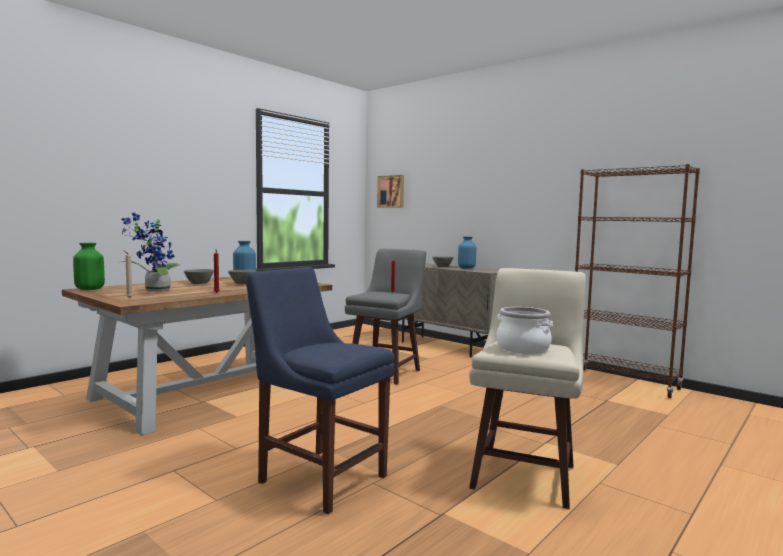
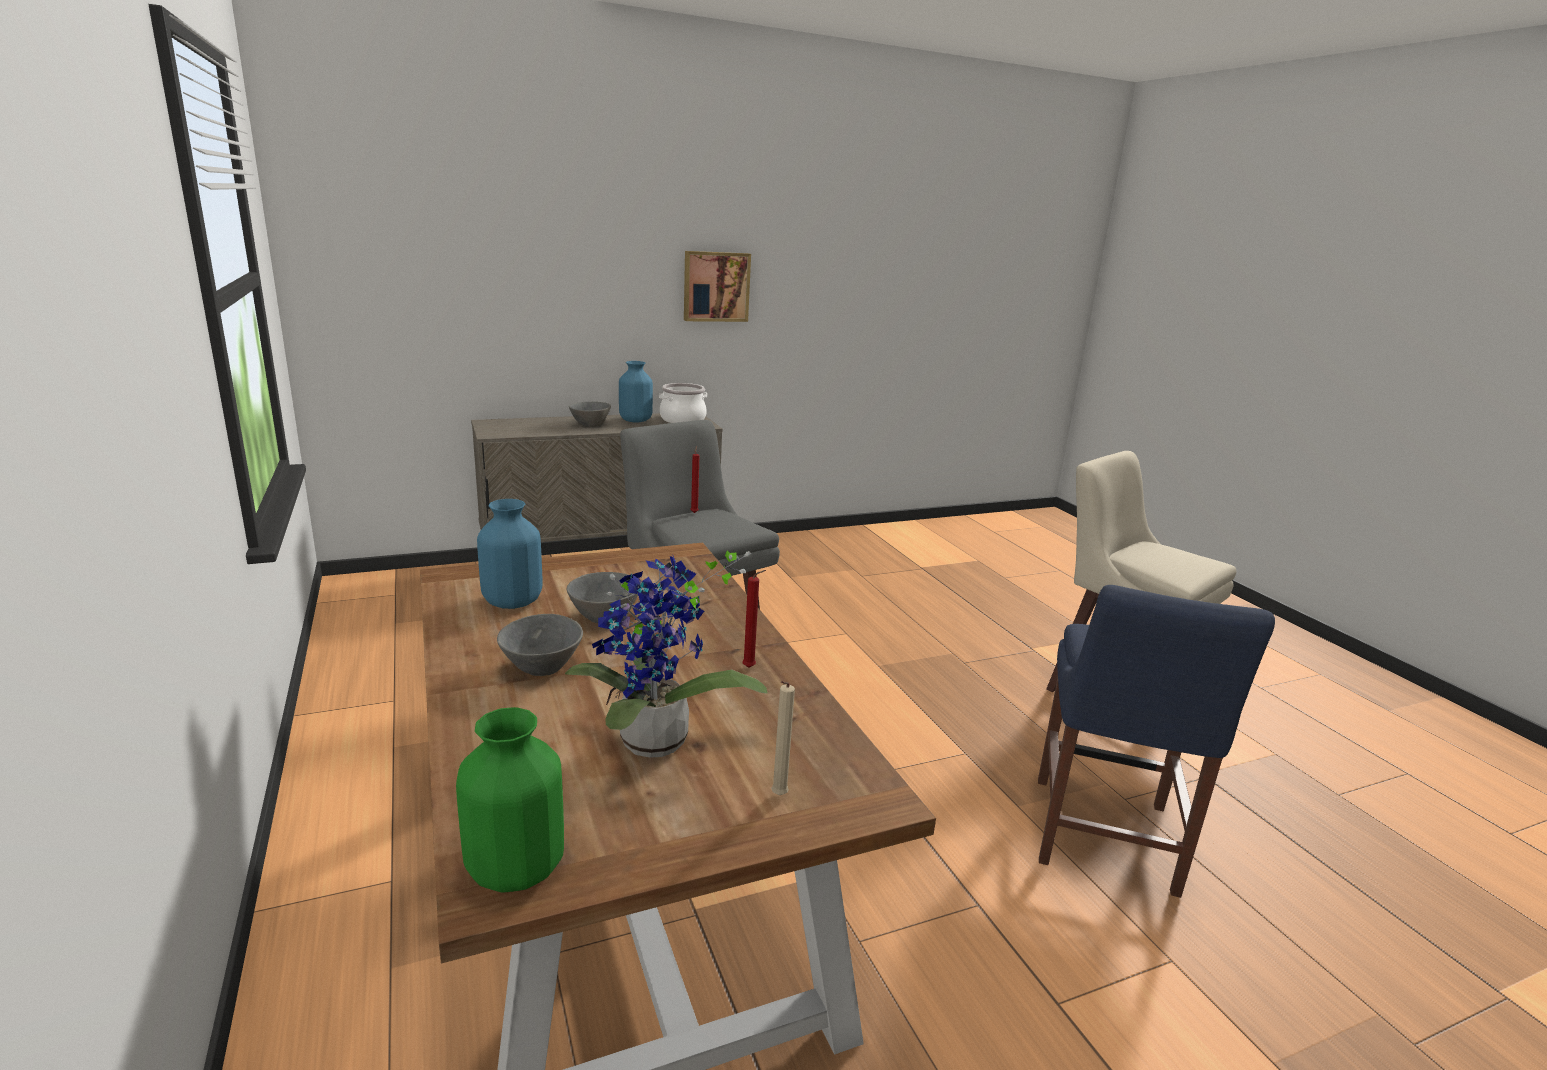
camera: 65 degrees left, 15 degrees up
(319, 476) = (1102, 839): blue chair -> blue chair turned 45 degrees counterclockwise
(391, 191) = (376, 257): picture -> picture (716, 286)
(523, 348) = (1173, 562): cooking pot -> cooking pot (682, 419)
(623, 383) = (871, 536): brown bookcase -> none

